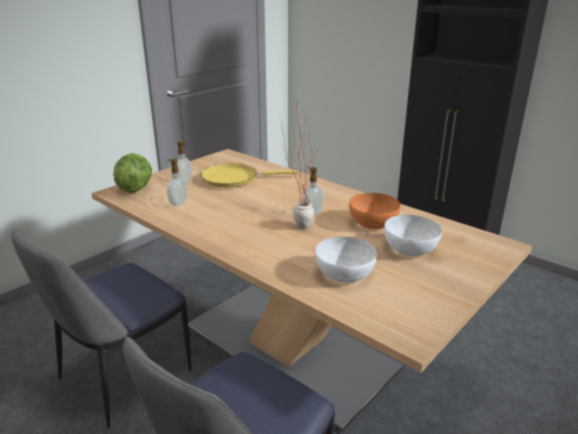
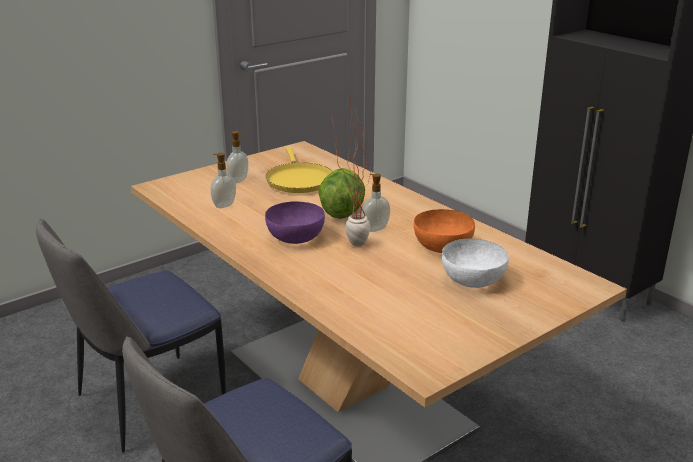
camera: 10 degrees right, 0 degrees up
(135, 188) = (180, 184): lettuce -> lettuce (341, 212)
(234, 179) = (298, 180): yellow frying pan -> yellow frying pan turned 105 degrees counterclockwise
(248, 226) = (294, 237): none -> purple bowl
(343, 274) = (381, 300): white bowl -> none

